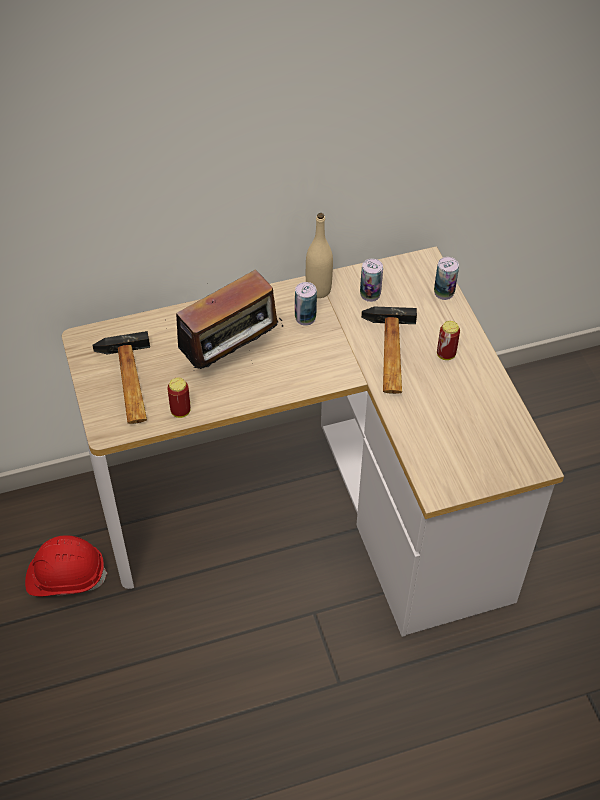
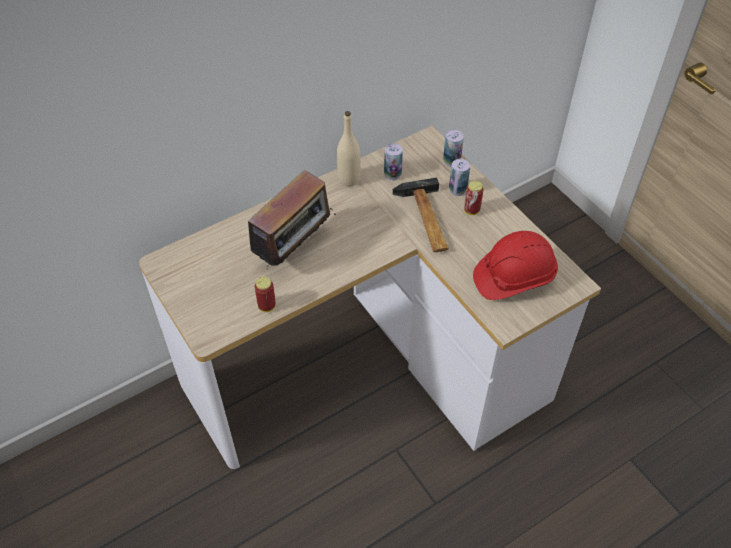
camera: 15 degrees left, 0 degrees up
(66, 576) = (177, 472): red hard hat -> red hard hat (513, 277)
(127, 384) = (212, 293): hammer -> none
(305, 318) = (346, 204): can -> can (457, 190)

